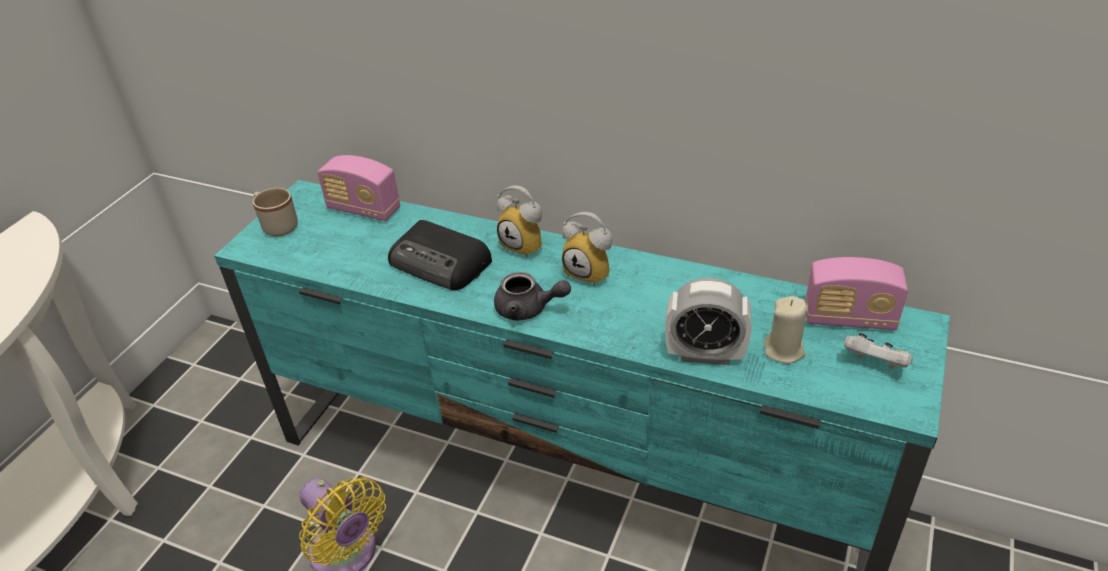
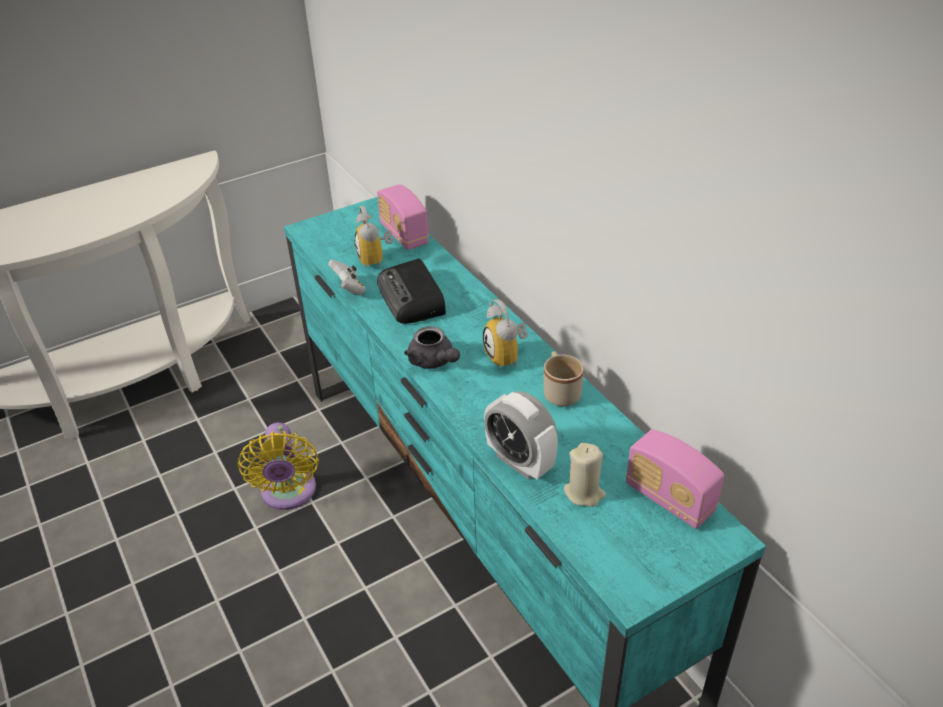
camera: 35 degrees right, 0 degrees up
(277, 225) = (339, 222): beige mug -> beige mug (560, 391)
(527, 245) = (484, 313): alarm clock -> alarm clock (376, 260)
(874, 364) = (645, 545): white game controller -> white game controller (349, 288)

